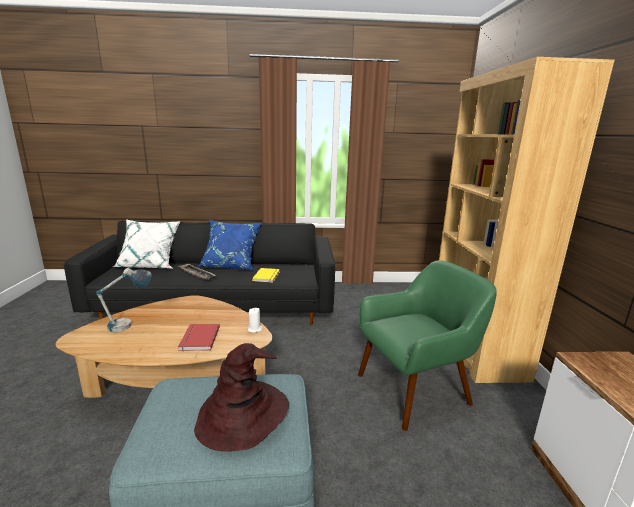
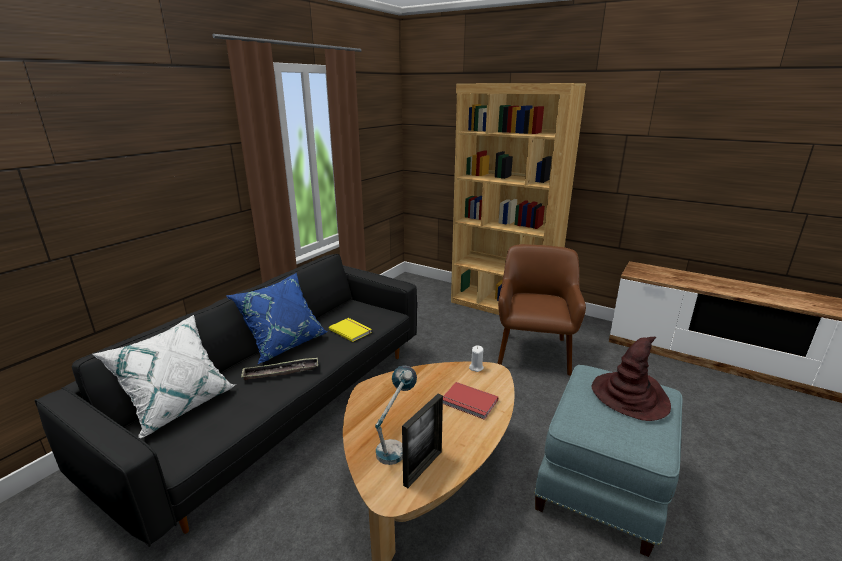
camera: 55 degrees left, 5 degrees up
(107, 341) = (423, 468): none -> picture frame
(415, 390) = (533, 352): green armchair -> brown armchair

